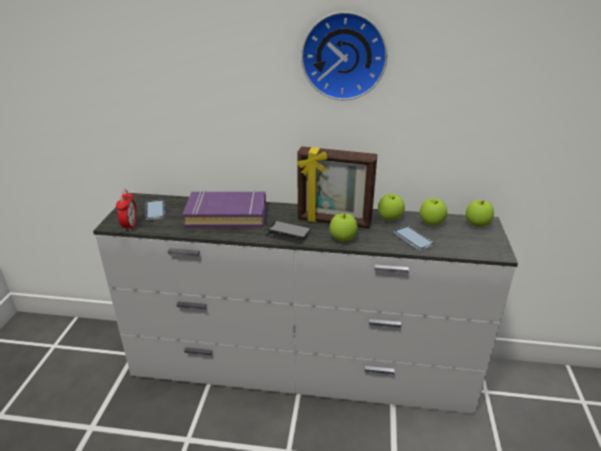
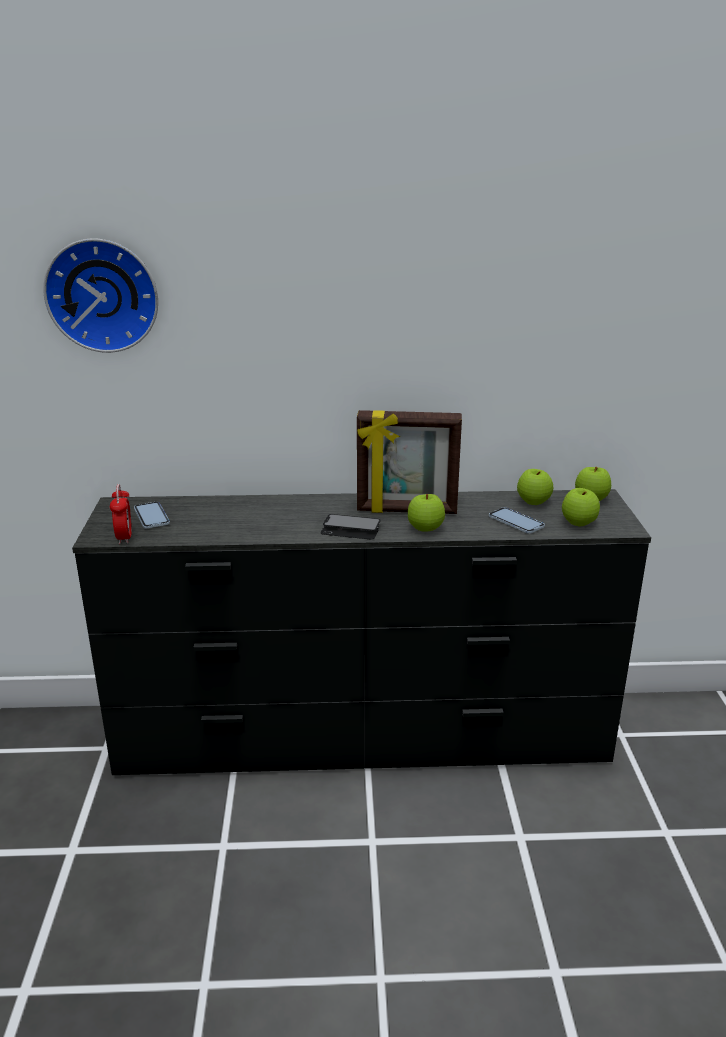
camera: 10 degrees left, 5 degrees down
(226, 214) = (256, 513): purple book -> none
(301, 369) = (363, 738): white dresser -> black dresser
(344, 56) = (407, 290): wall clock -> wall clock (103, 295)
(390, 218) = (478, 501): apple -> apple (578, 523)

